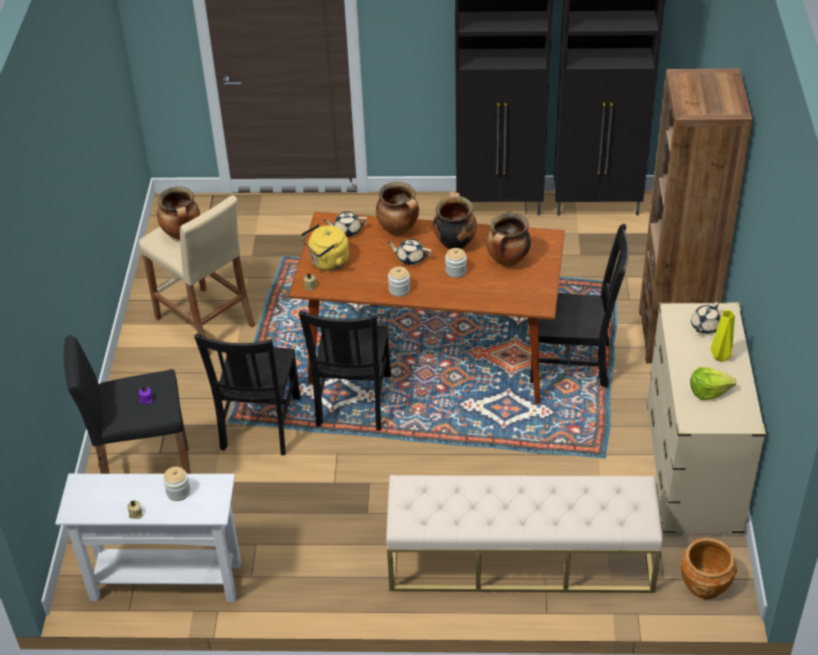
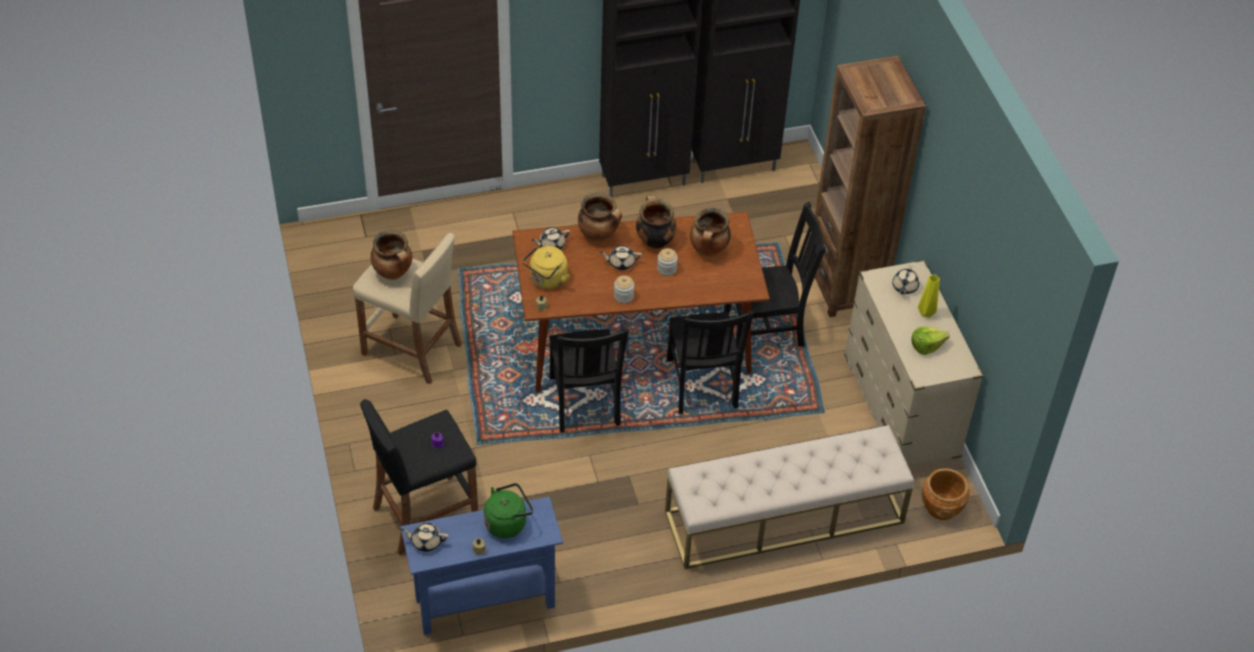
camera: 20 degrees left, 5 degrees up
(86, 494) = (426, 542): none -> beige teapot
(166, 581) = (485, 602): white console table -> blue console table
(178, 492) = (507, 522): jar -> green kettle
(260, 425) = (508, 442): black chair -> black chair (702, 386)

